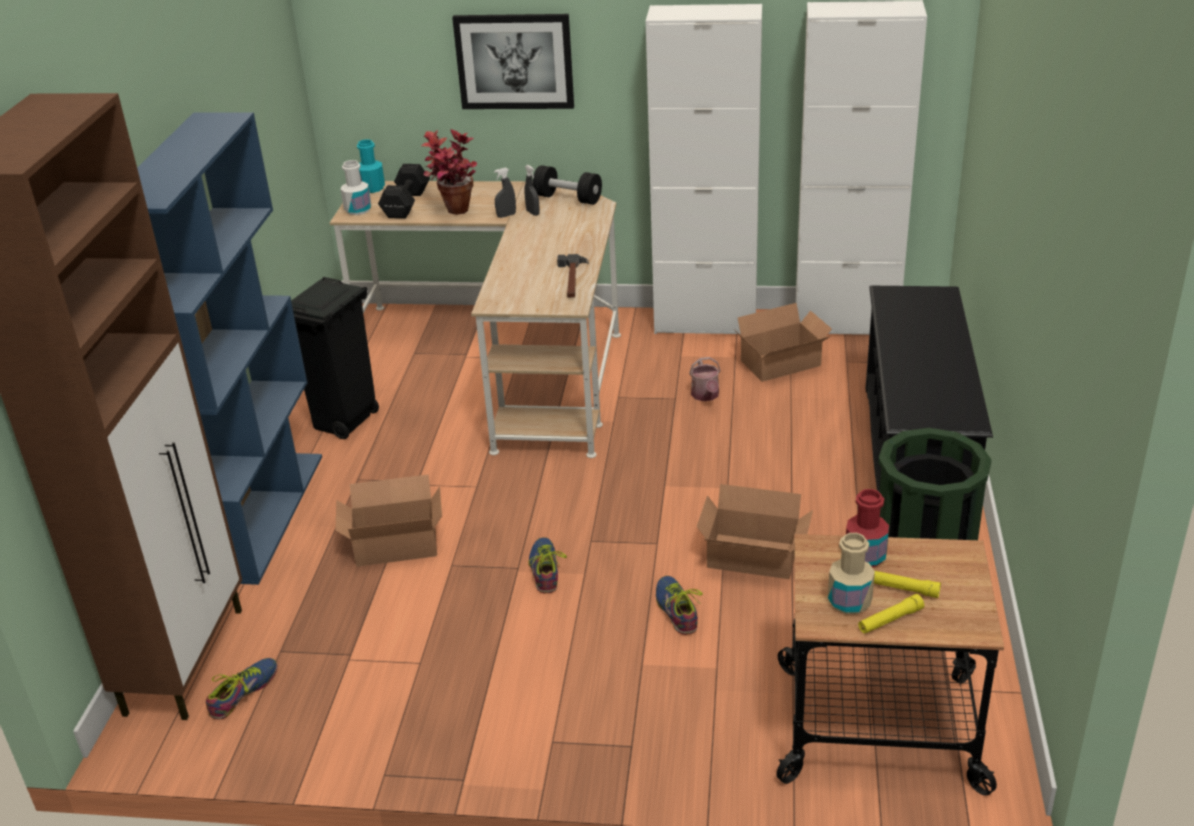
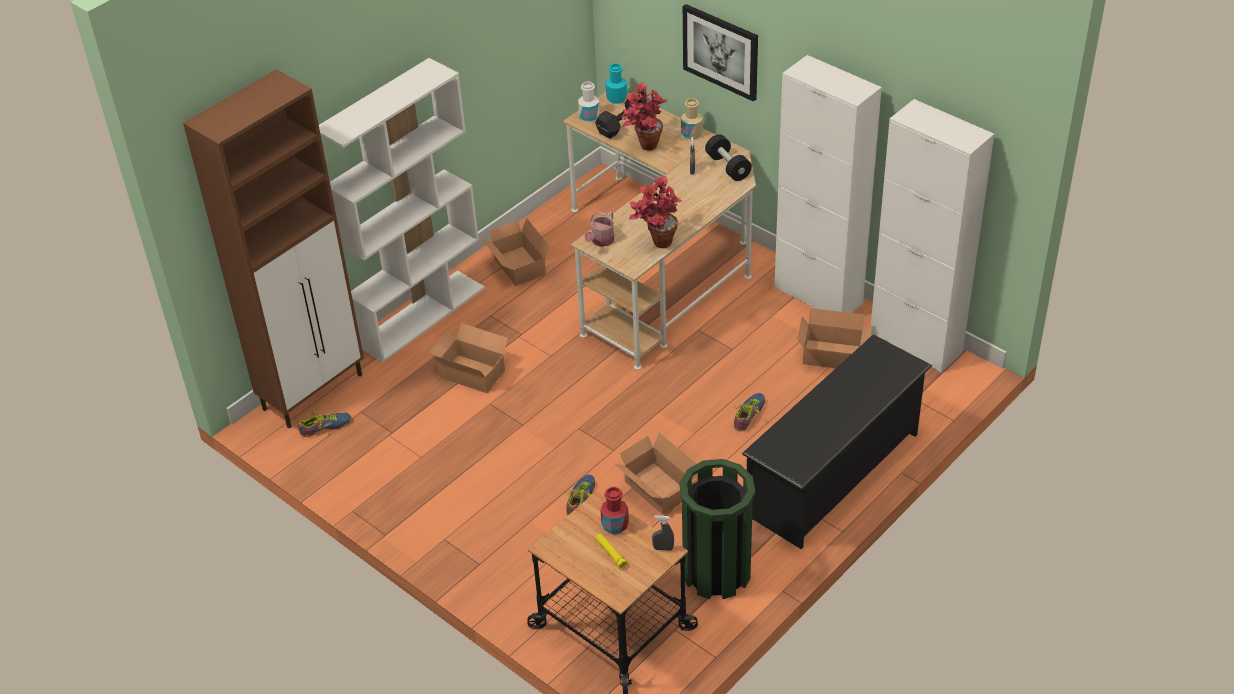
camera: 35 degrees right, 10 degrees up
(263, 515) = (421, 315): blue bookcase -> white bookcase
(344, 423) = (518, 267): black trash can -> cardboard box
(506, 215) = (673, 165): grey spray bottle -> grey spray bottle (663, 548)
(544, 570) = (535, 434): shoe -> shoe (748, 414)
(572, 279) = (655, 244): hammer -> potted plant
(706, 396) = (754, 357): watering can -> watering can (601, 241)
(849, 602) = (576, 545): beige bottle -> beige bottle (692, 134)
(890, 620) = (583, 567): yellow flashlight -> none

